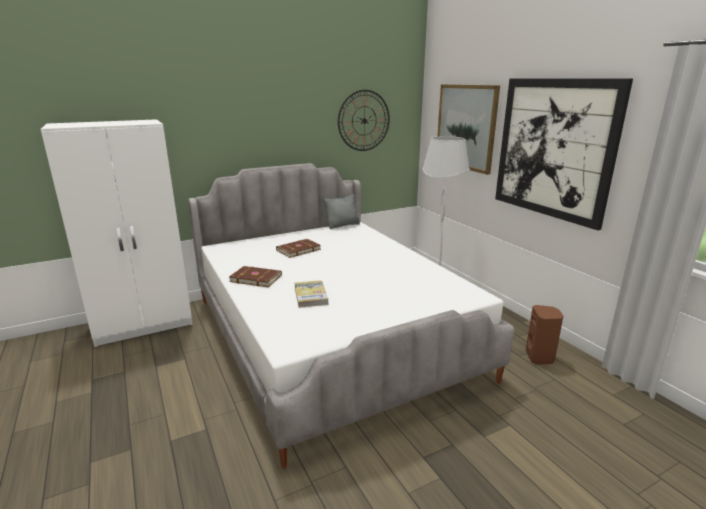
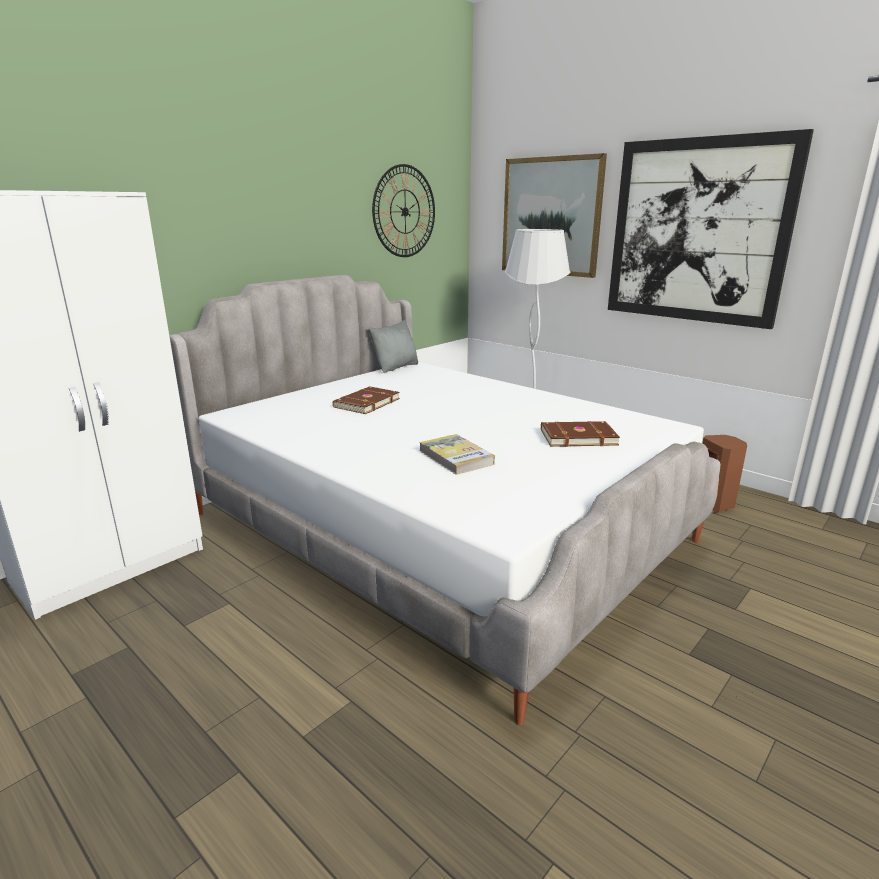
camera: 20 degrees left, 0 degrees up
(256, 278) = (344, 446): brown book -> brown book (577, 437)

